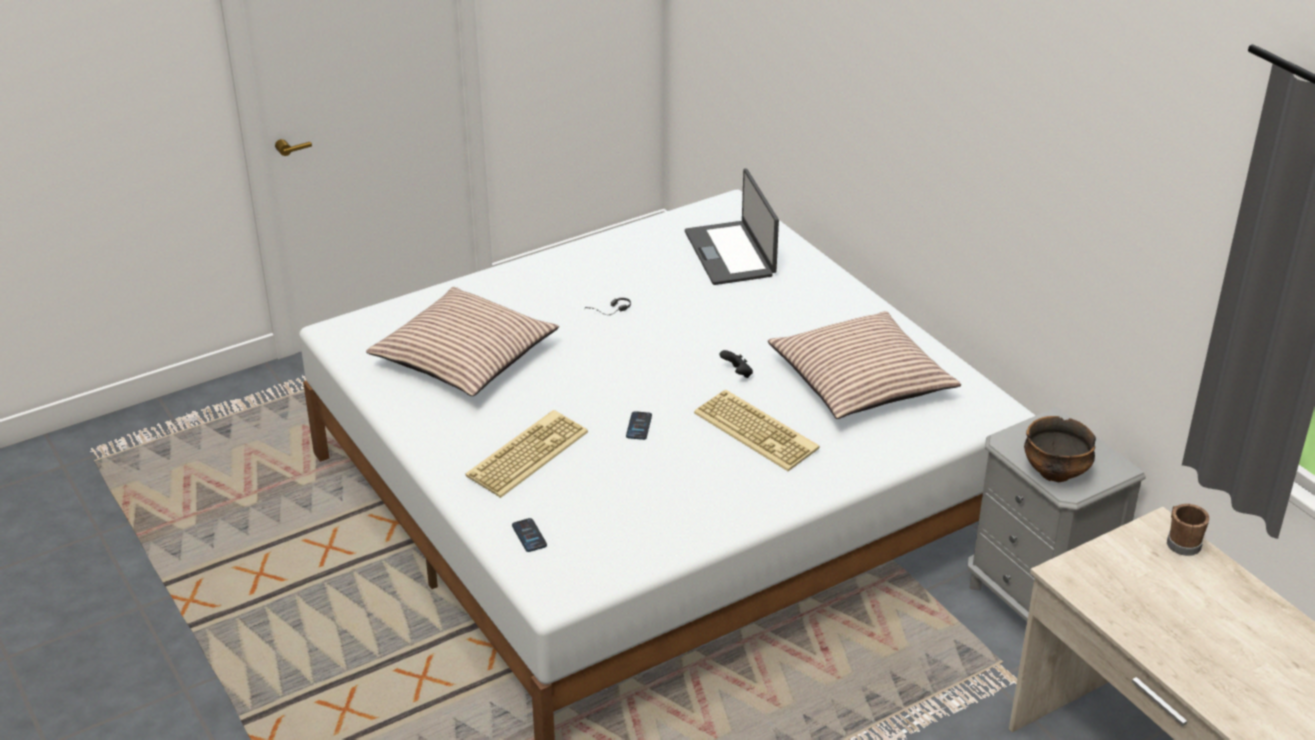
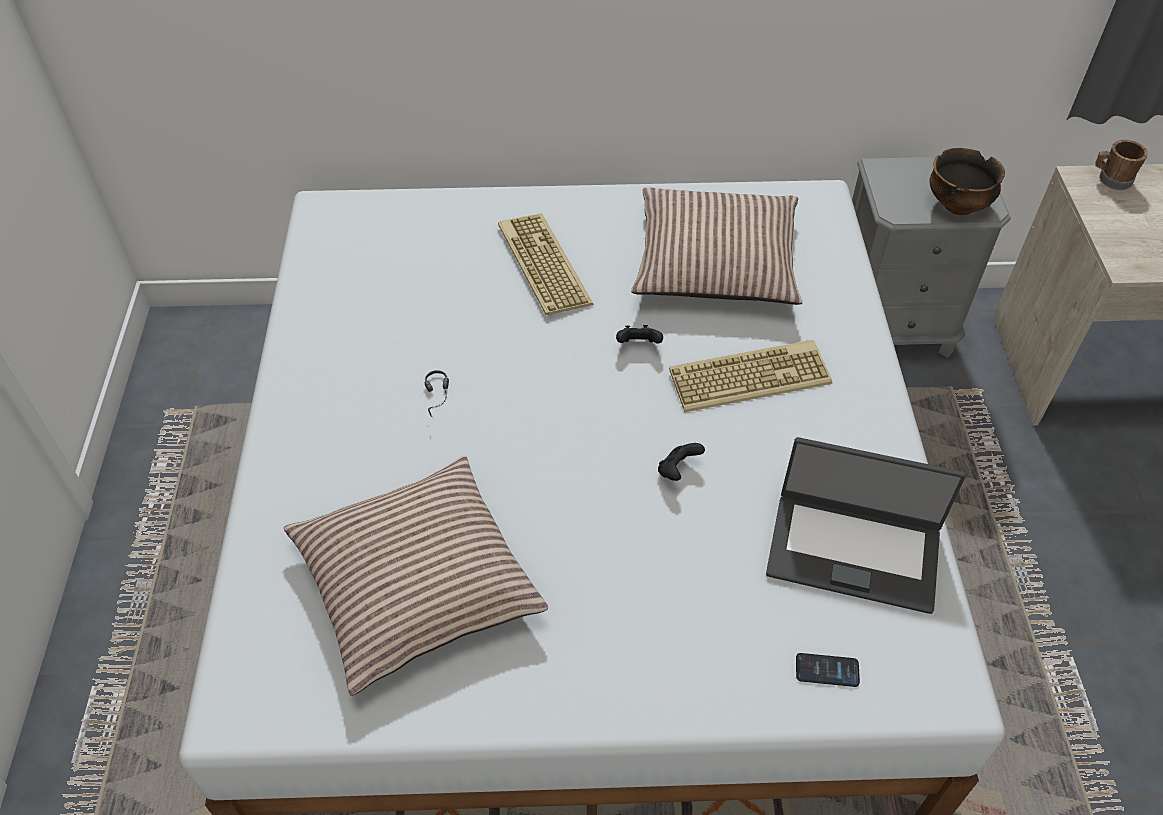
camera: 60 degrees left, 15 degrees up
(526, 453) = (663, 602): keyboard -> keyboard (541, 264)
(639, 426) = (677, 470): phone -> black game controller
(731, 253) = (416, 251): laptop -> laptop (853, 550)

